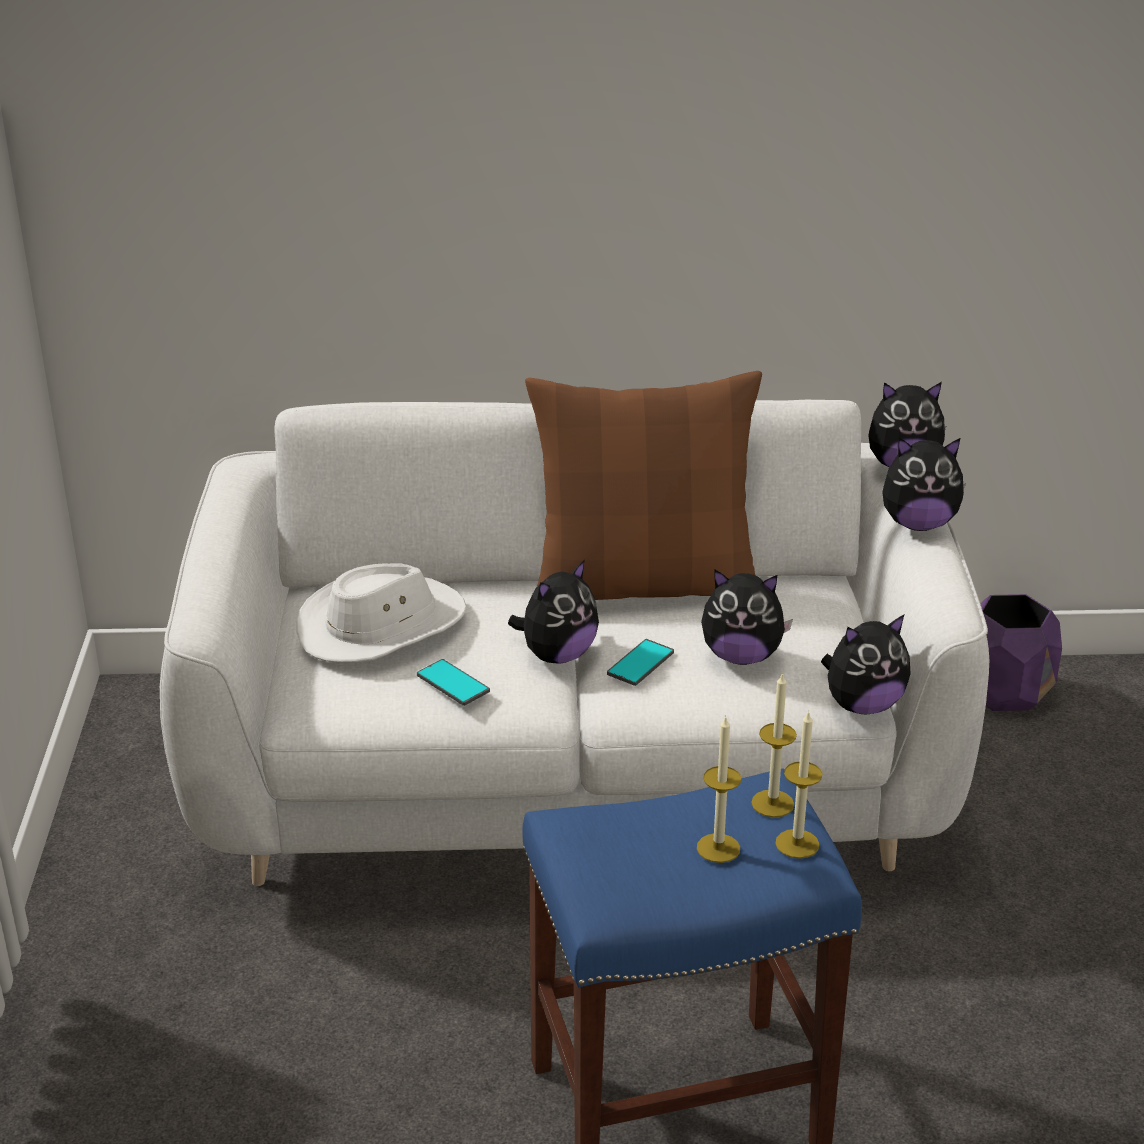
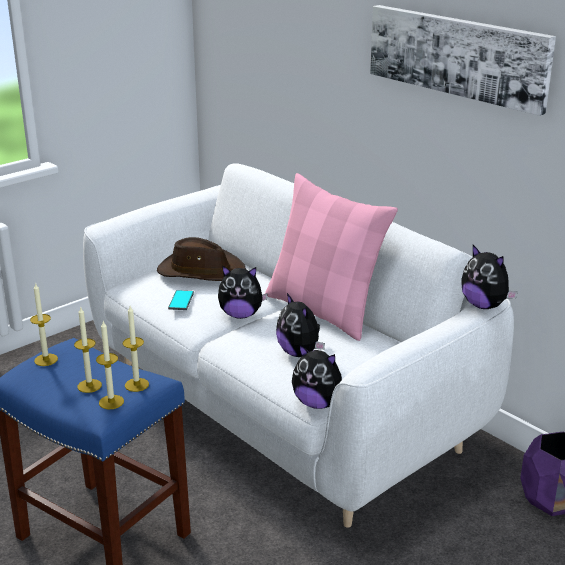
camera: 50 degrees right, 5 degrees down
(382, 625) = (201, 271): white hat -> brown hat
(594, 859) = (46, 360): none -> candle
(640, 663) = (257, 332): phone -> none
(644, 587) = (323, 311): brown pillow -> pink pillow
(740, 104) = (457, 56): none -> picture
(918, 524) = (433, 329): plush toy -> none

